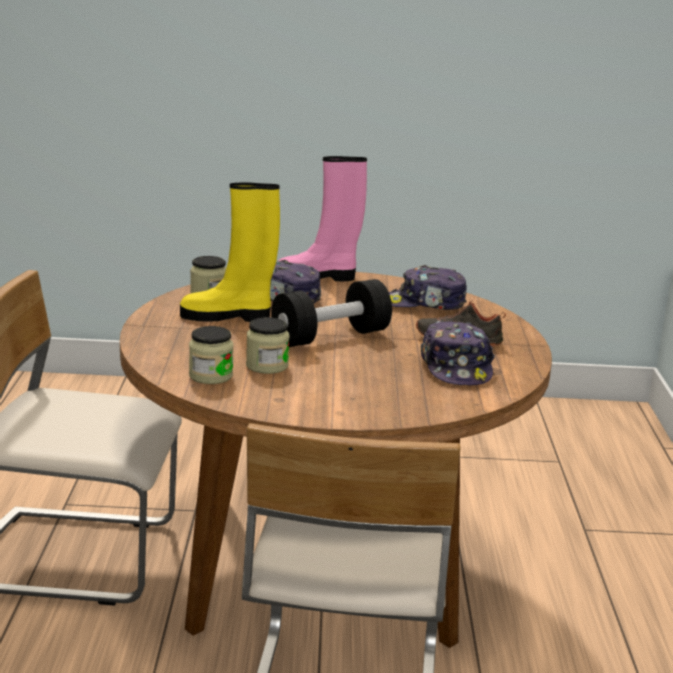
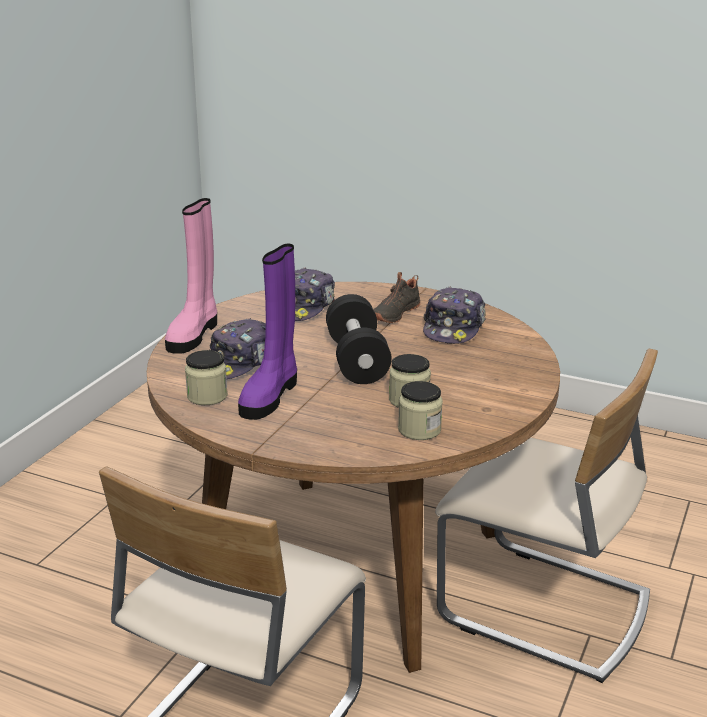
camera: 65 degrees left, 5 degrees up
(228, 316) = (270, 395): yellow boot -> purple boot
(456, 368) = (454, 328): cap -> cap turned 90 degrees clockwise

